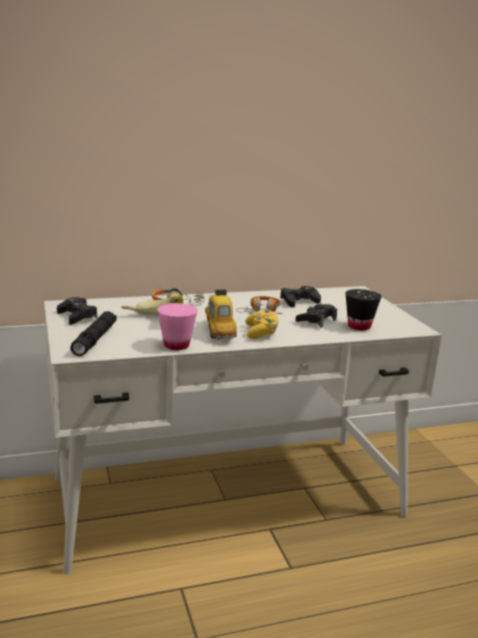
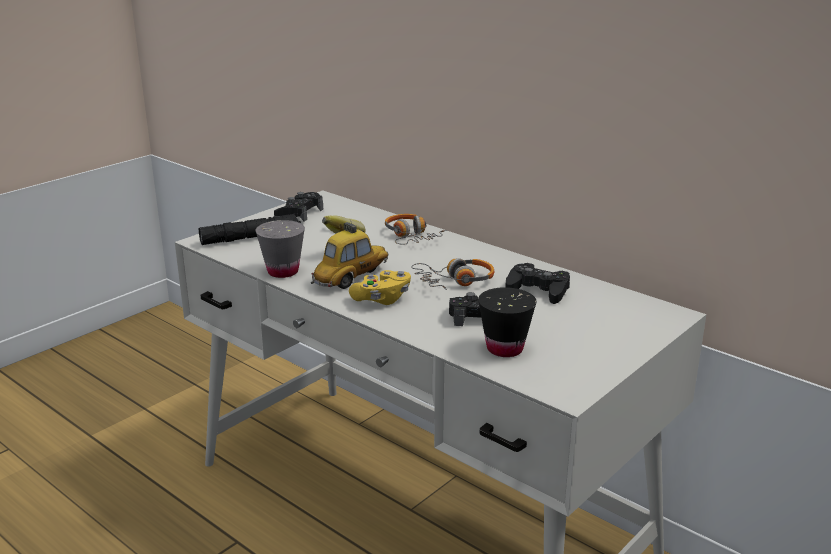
camera: 60 degrees right, 5 degrees up
(176, 345) = (283, 271): pink cup -> grey cup

